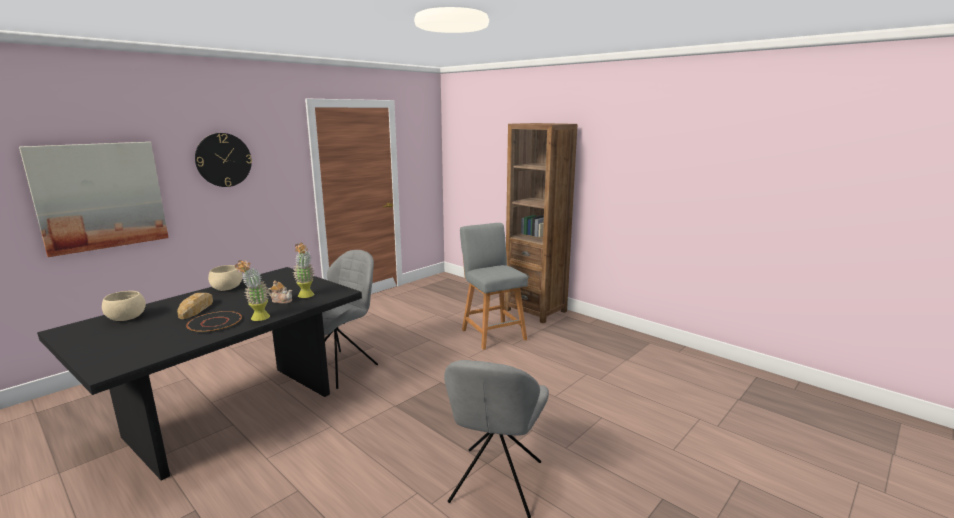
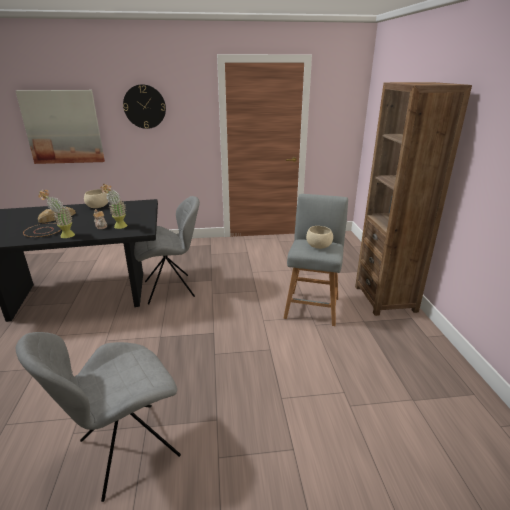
camera: 40 degrees right, 10 degrees up
(127, 318) = (24, 213): beige bowl -> beige bowl (319, 246)

